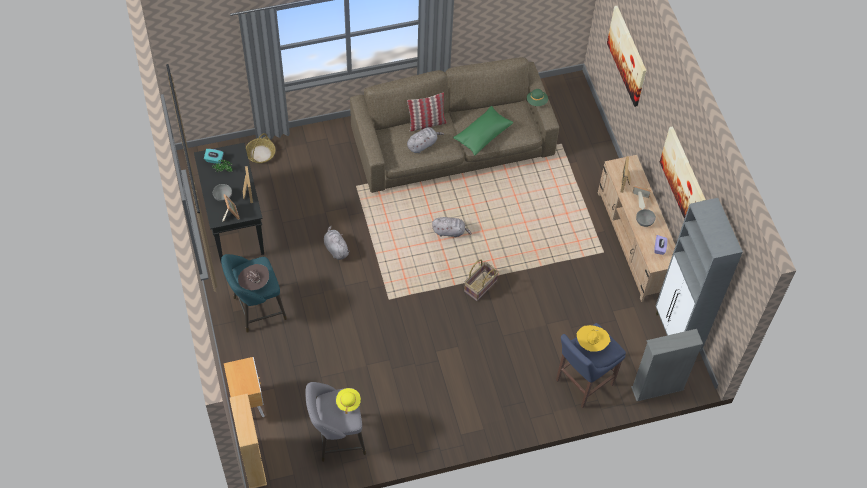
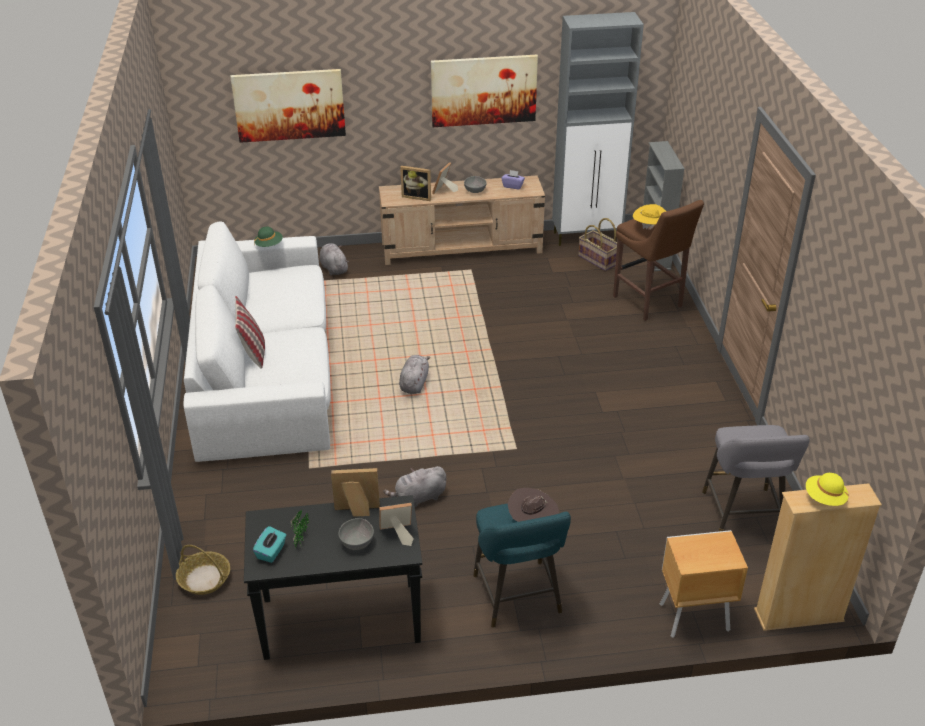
camera: 80 degrees left, 20 degrees down
(348, 402) = (744, 431): yellow hat -> yellow hat (824, 498)
(422, 144) = (293, 355): grey plush toy -> grey plush toy (333, 268)
(452, 143) = (266, 369): brown sofa -> white sofa
(480, 286) = (506, 365): basket -> basket (599, 260)
(482, 135) = (296, 304): green pillow -> none
(582, 383) = (649, 303): blue stool -> brown stool

